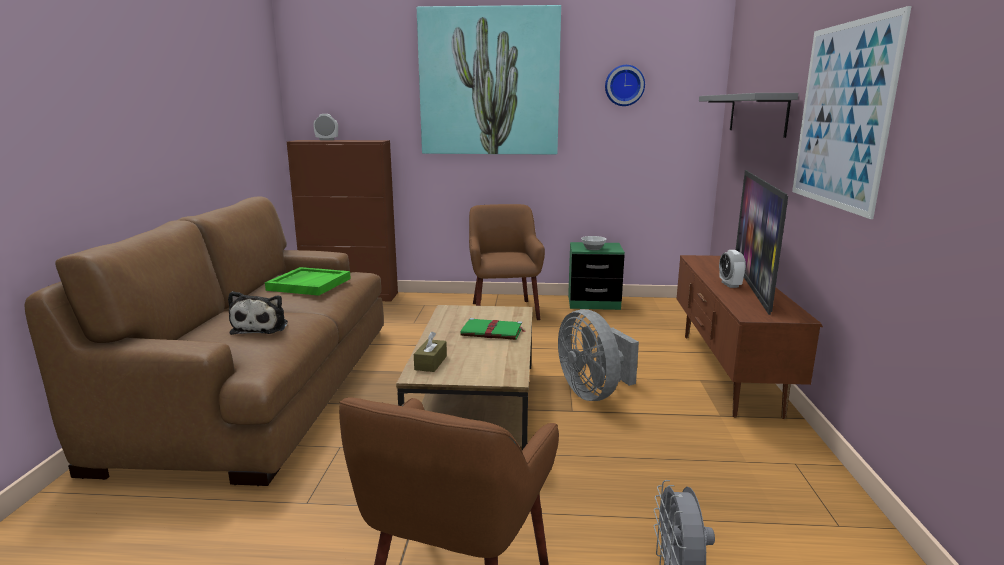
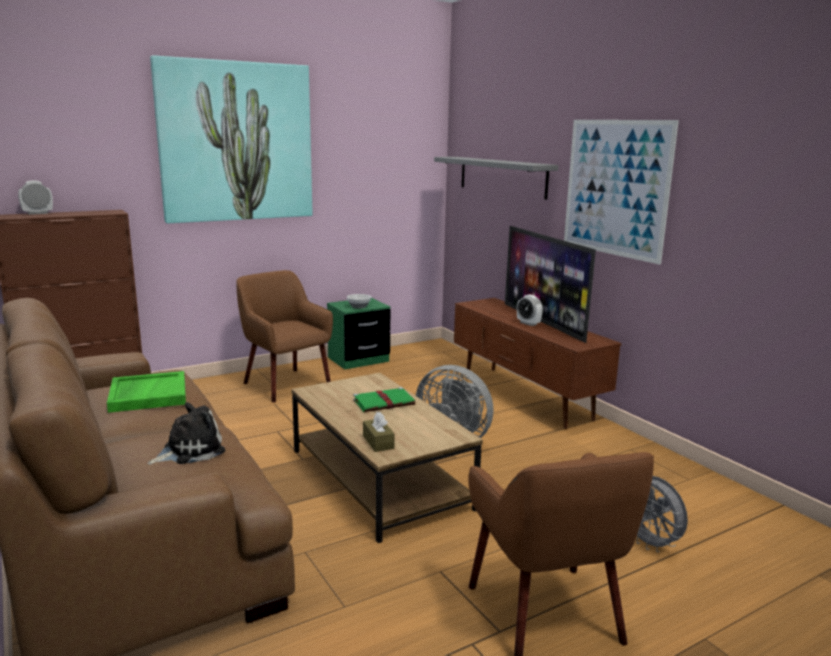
camera: 35 degrees left, 0 degrees up
(262, 327) = (190, 450): plush toy -> plush toy turned 90 degrees counterclockwise
(624, 85) = (366, 146): wall clock -> none

